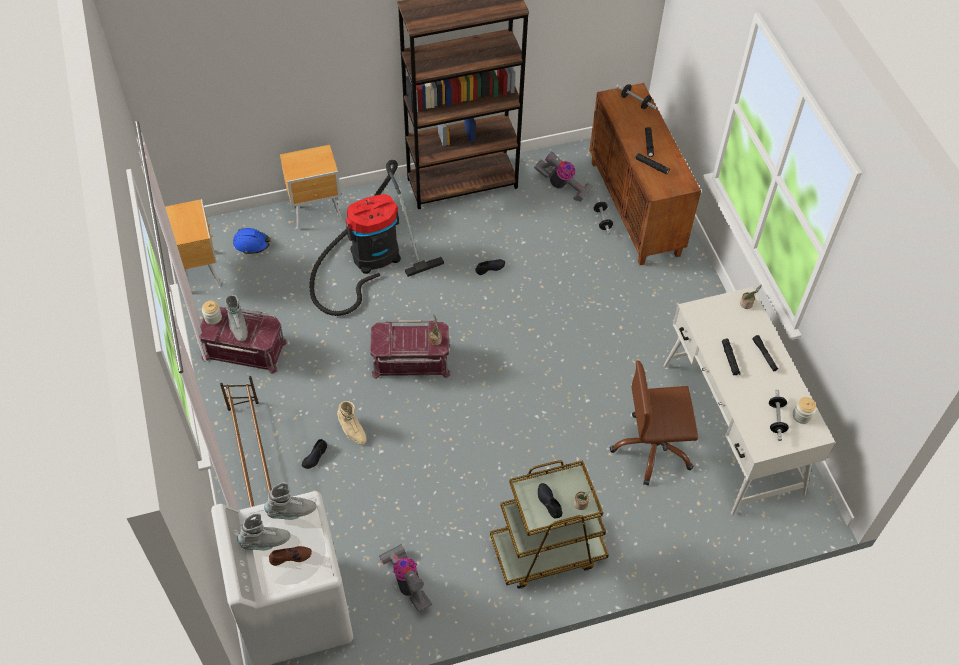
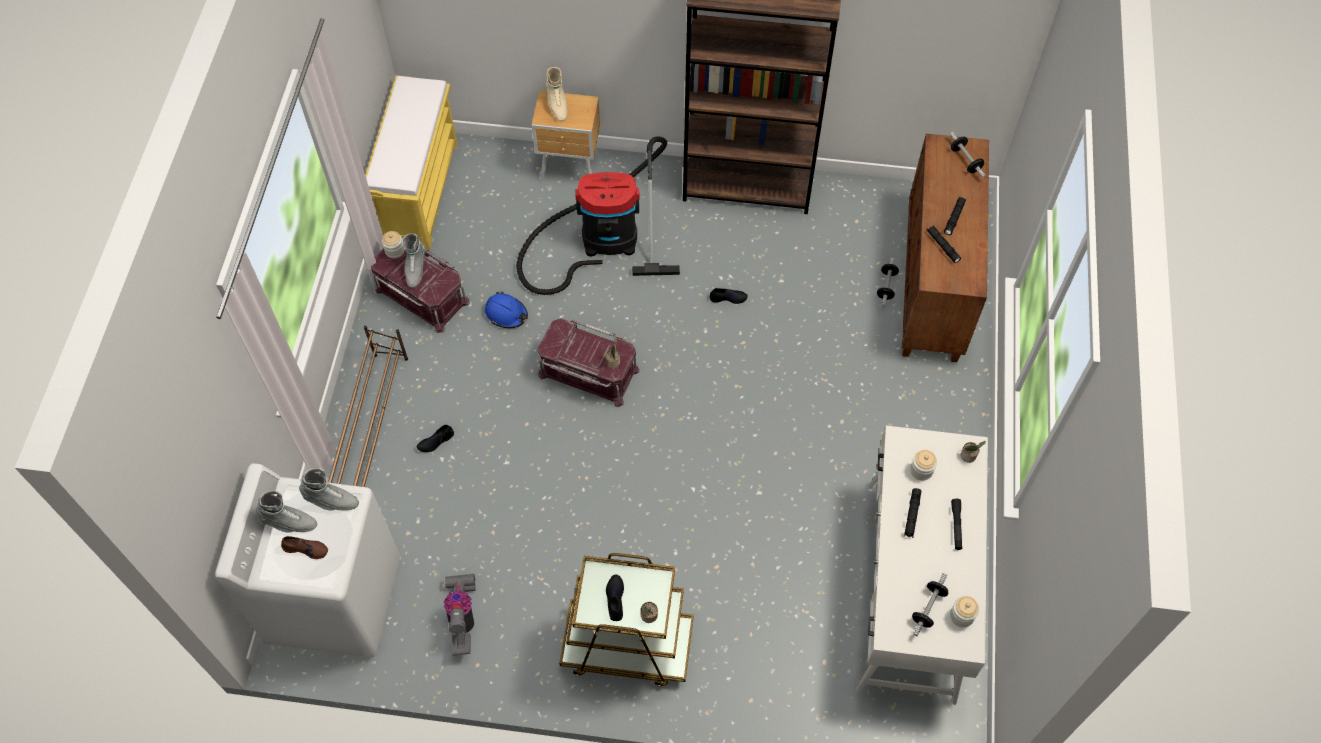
camera: 25 degrees right, 5 degrees up
(200, 270) = (419, 191): brown nightstand -> yellow bench
(252, 244) = (486, 179): blue hard hat -> blue hard hat (506, 314)
(352, 430) = (488, 427): beige boot -> beige boot (557, 105)
(562, 186) = (860, 229): vacuum cleaner -> none
(652, 449) = (804, 578): brown office chair -> none
(719, 326) = (921, 470): none -> jar

